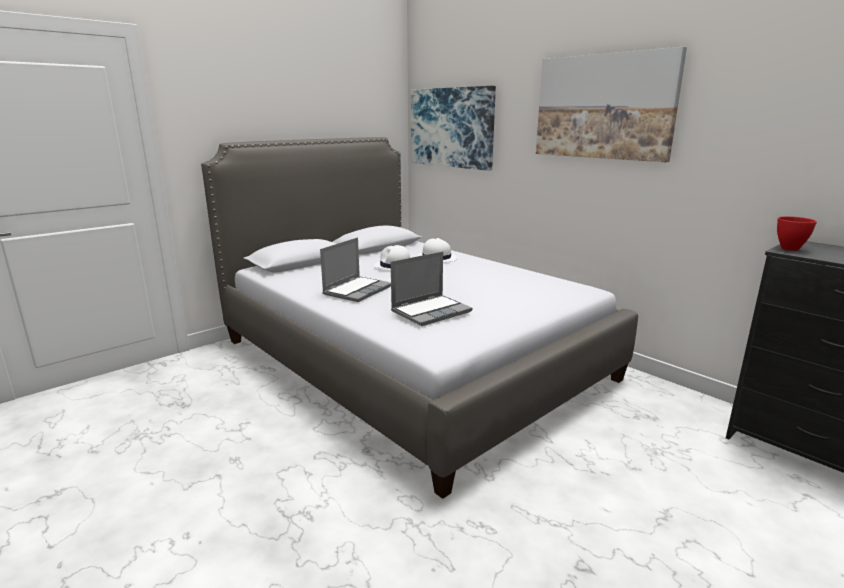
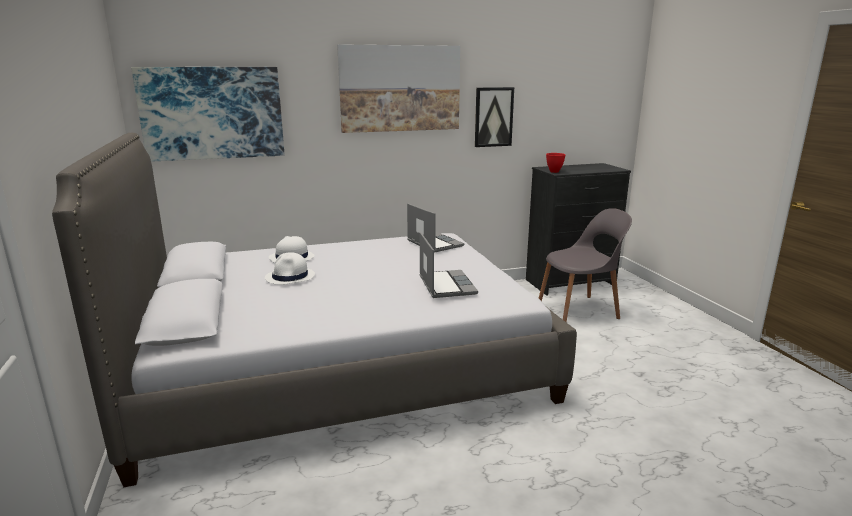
camera: 65 degrees left, 0 degrees up
(357, 290) = (347, 303): laptop -> laptop (433, 243)
(722, 477) = (579, 310): none -> grey chair
(730, 150) = (493, 117): none -> picture

